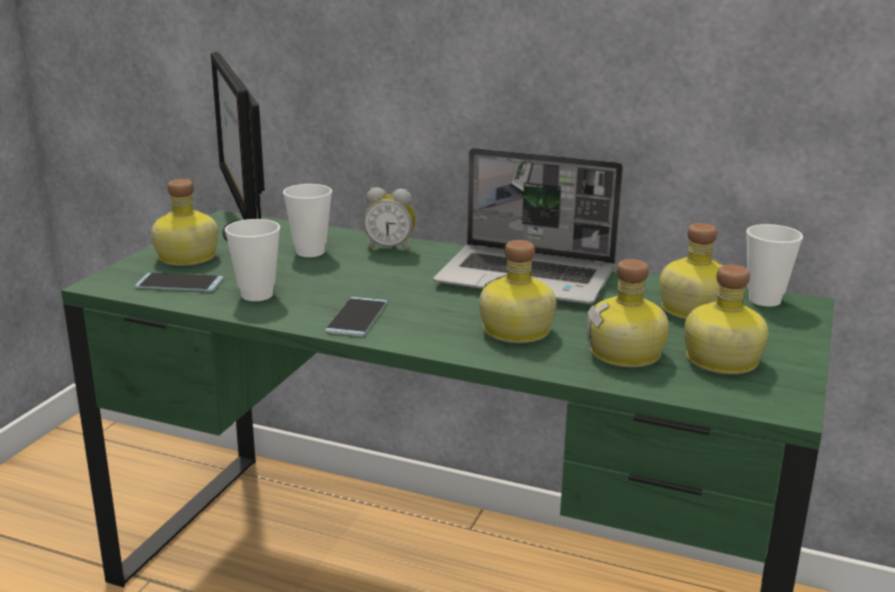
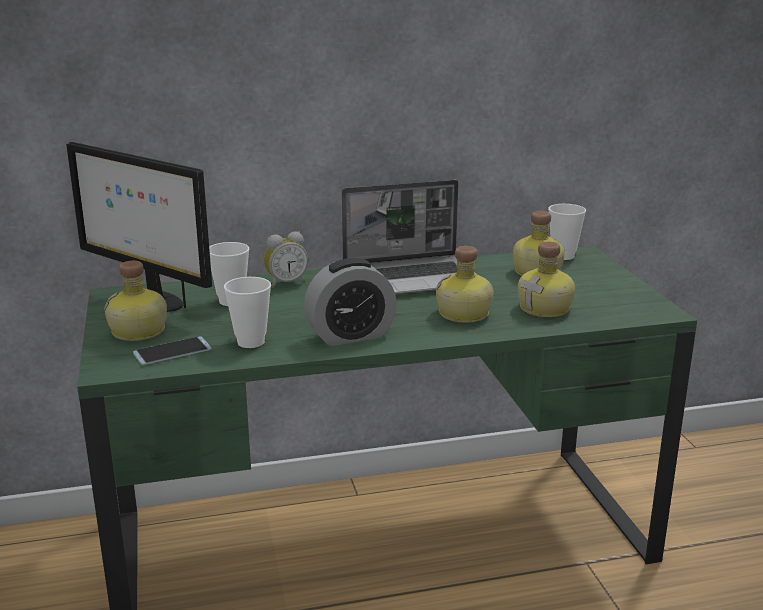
camera: 35 degrees left, 0 degrees up
(357, 317) = (350, 335): phone -> alarm clock
(719, 360) = (596, 297): bottle -> none

